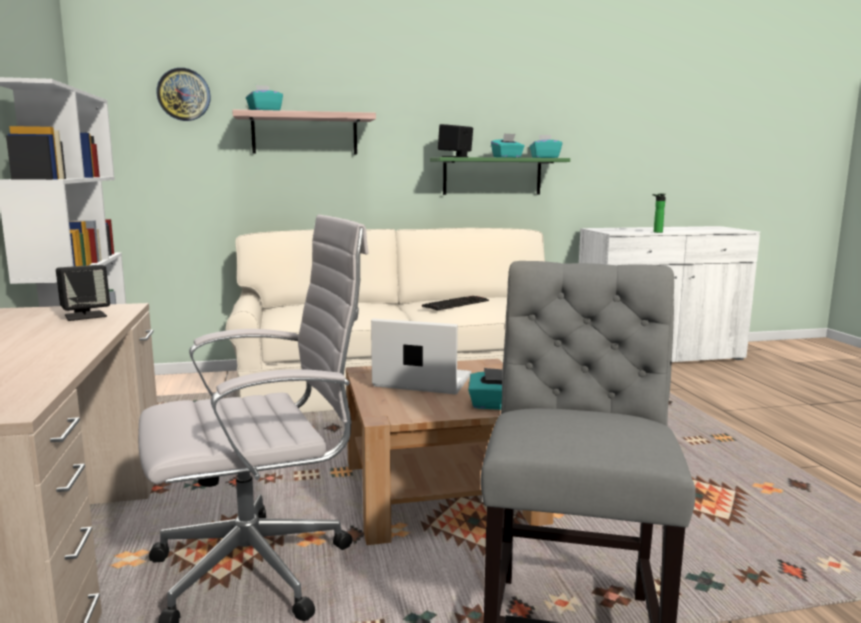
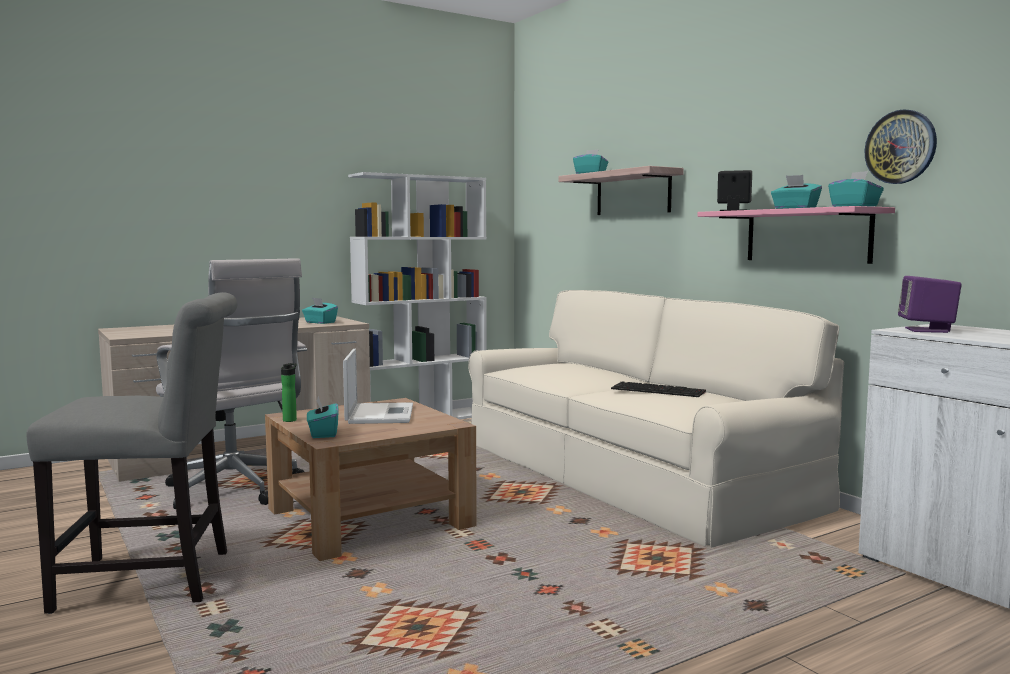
camera: 70 degrees right, 5 degrees down
(85, 316) = (320, 322): black speaker -> turquoise tissue box
(184, 94) = (563, 165): wall clock -> wall clock (900, 147)
(492, 176) = (807, 236): green shelf -> pink shelf
(617, 231) = (927, 330): none -> purple speaker
(656, 232) = (975, 338): bottle -> bottle (290, 420)

